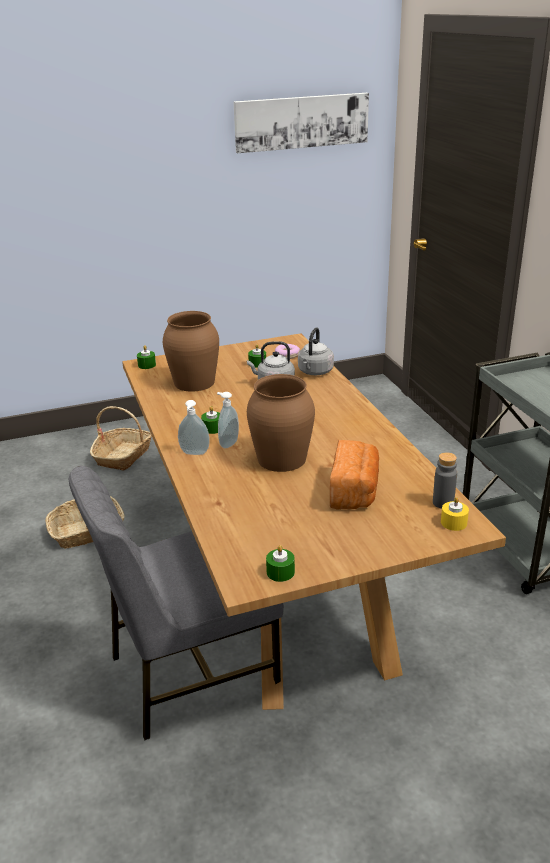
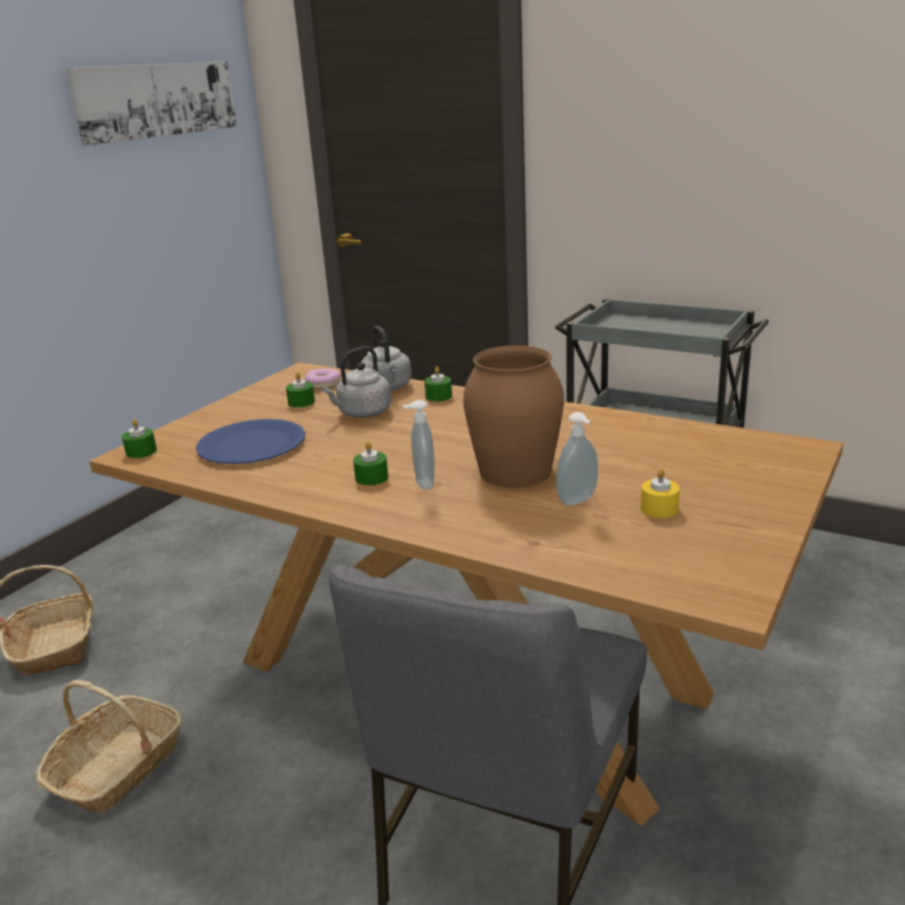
camera: 40 degrees left, 5 degrees down
(194, 382) = (252, 445): brown vase -> blue plate
(194, 453) = (400, 510): soap dispenser -> soap dispenser (579, 501)
(280, 572) = (741, 569): green candle -> green candle (438, 396)
(355, 491) = (650, 466): bread -> none
(443, 503) = (743, 440): grey bottle -> none
(453, 522) = (785, 450): yellow candle -> yellow candle (659, 508)

